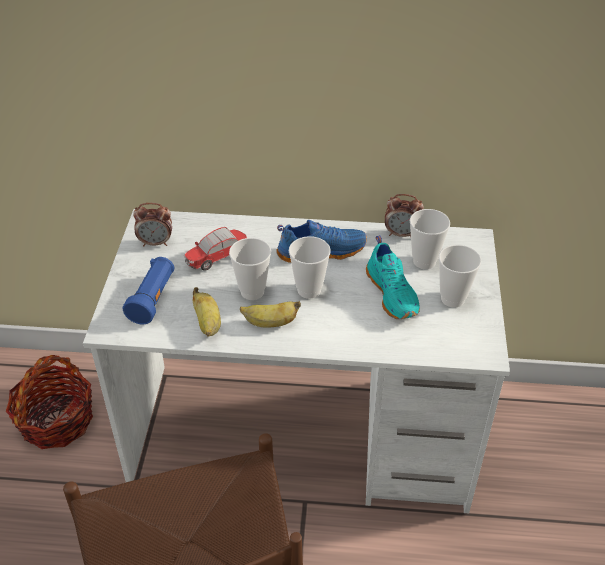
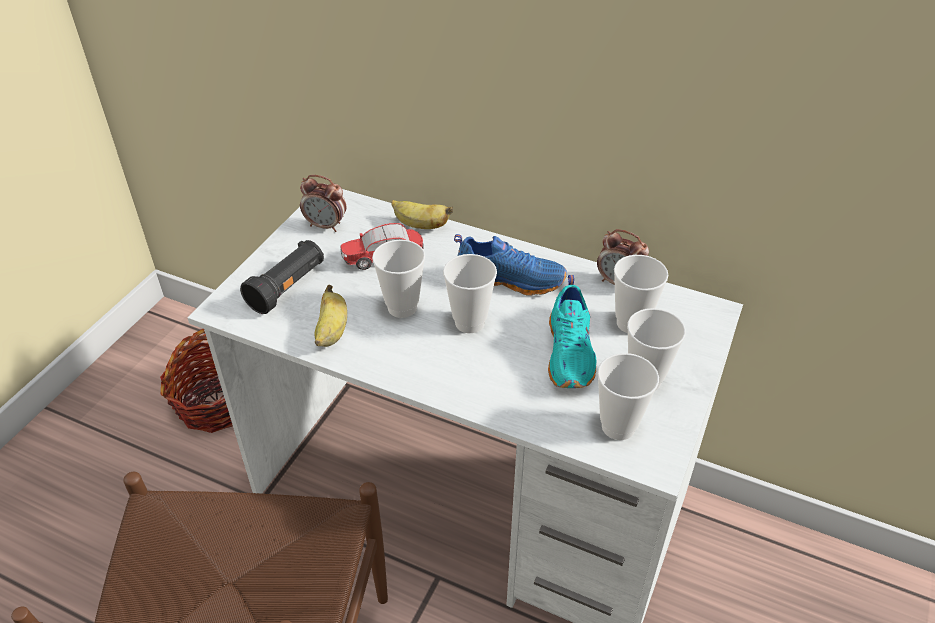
camera: 20 degrees right, 0 degrees up
(153, 299) = (288, 287): blue flashlight -> black flashlight
(270, 323) = (402, 350): banana -> banana (420, 225)
(450, 336) = (618, 427): none -> cup

